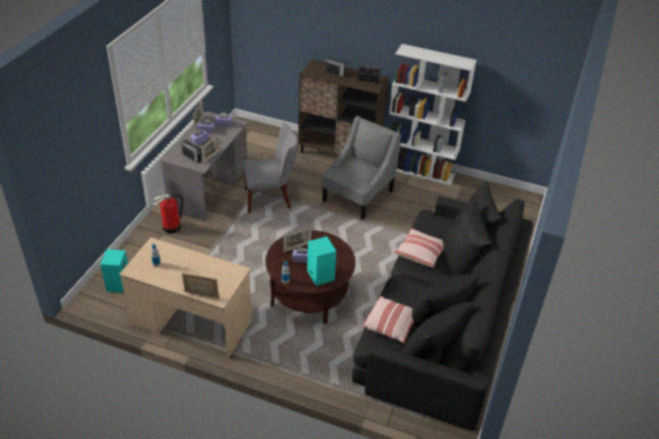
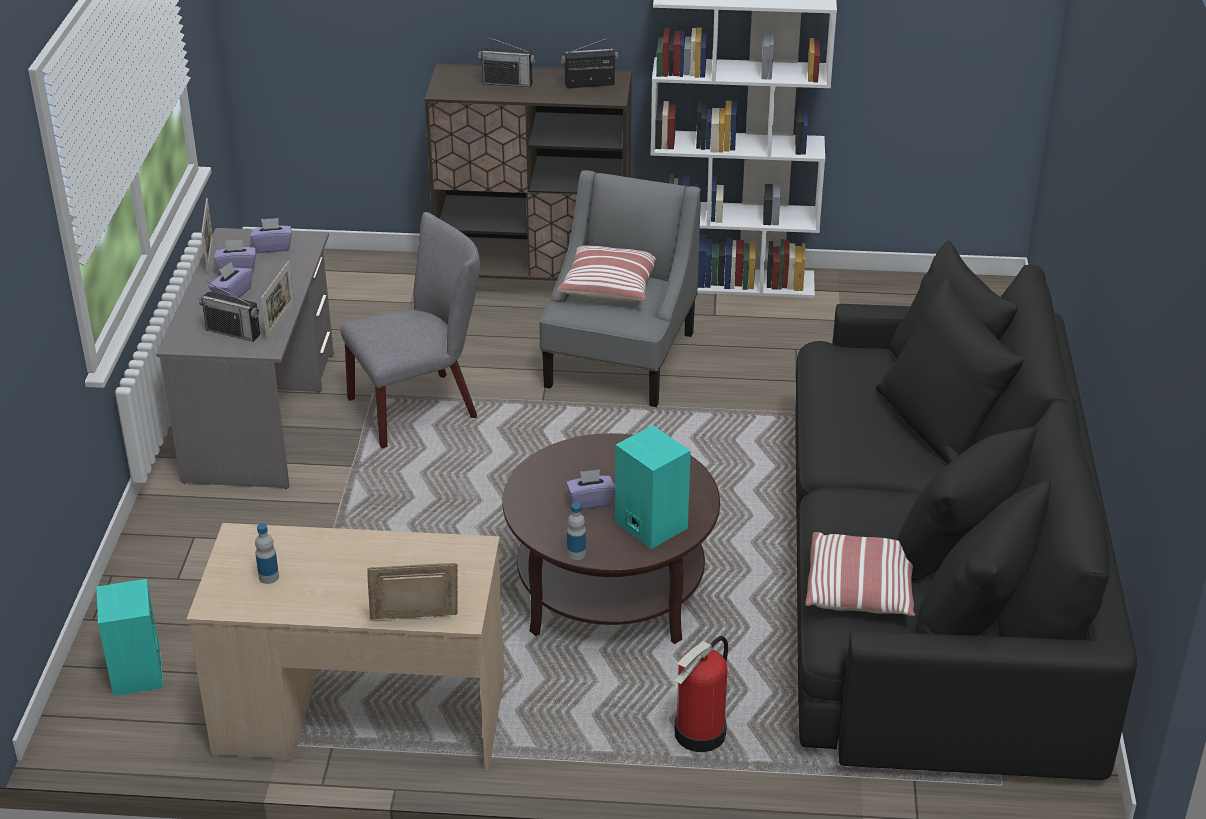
camera: 15 degrees left, 5 degrees down
(171, 227) = (209, 519): fire extinguisher -> fire extinguisher (700, 734)
(297, 247) = (567, 479): picture frame -> none
(420, 253) = (849, 431): pillow -> pillow (609, 286)

